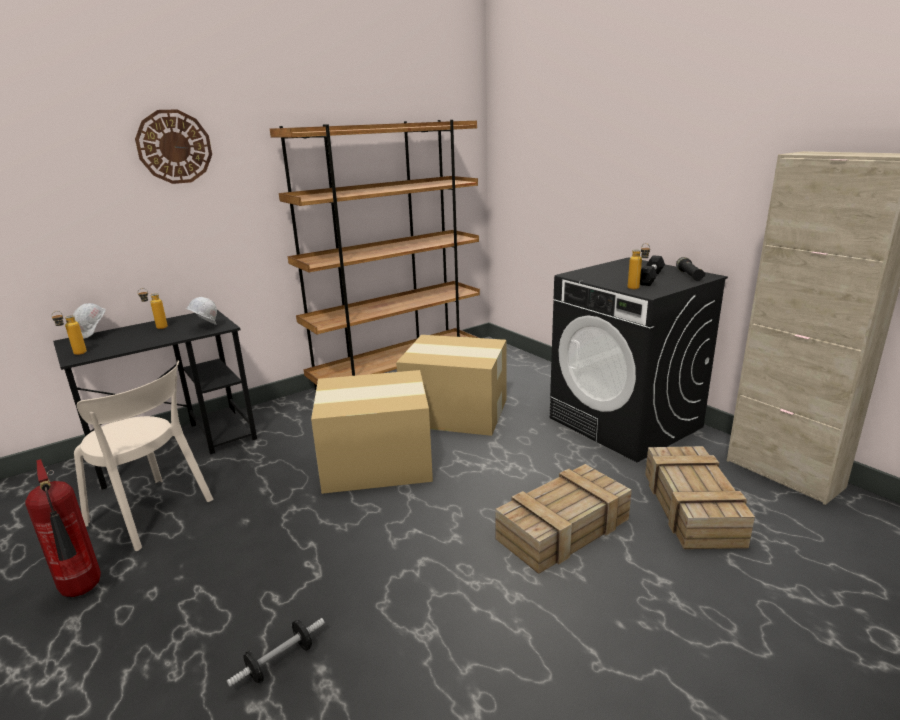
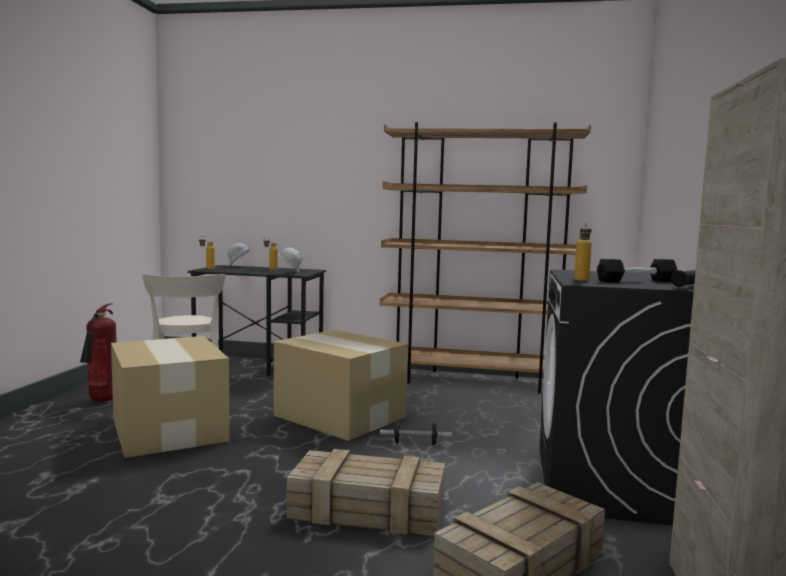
camera: 45 degrees right, 15 degrees down
(174, 147) = (322, 141): wall clock -> none
(280, 662) = (89, 466): dumbbell -> dumbbell (415, 443)
(454, 412) = (463, 414): cardboard box -> cardboard box (169, 429)

